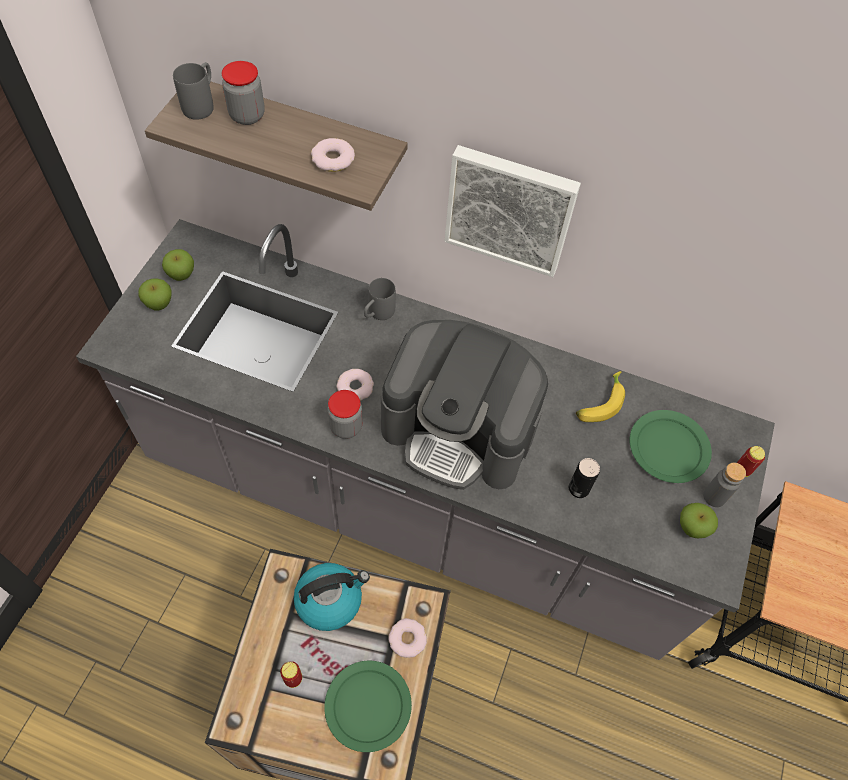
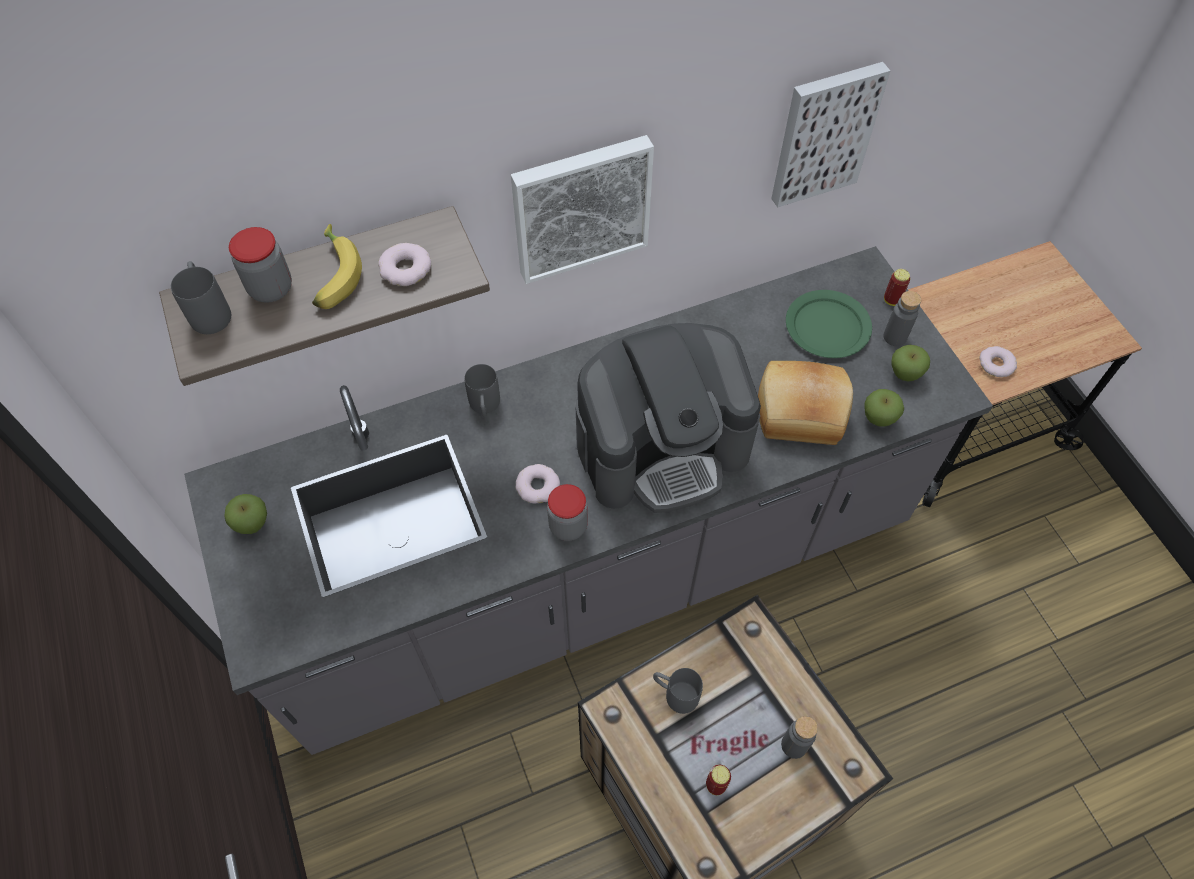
camera: 40 degrees left, 0 degrees up
(159, 304) = (262, 569): apple -> apple (878, 418)
(330, 600) = (674, 694): kettle -> grey mug
(367, 705) = (794, 745): green plate -> grey bottle
(407, 639) = (767, 664): donut -> donut (996, 364)
(578, 489) = (800, 414): can -> bread
(599, 402) = (742, 333): banana -> banana (333, 275)
(751, 285) = (823, 133): none -> picture

